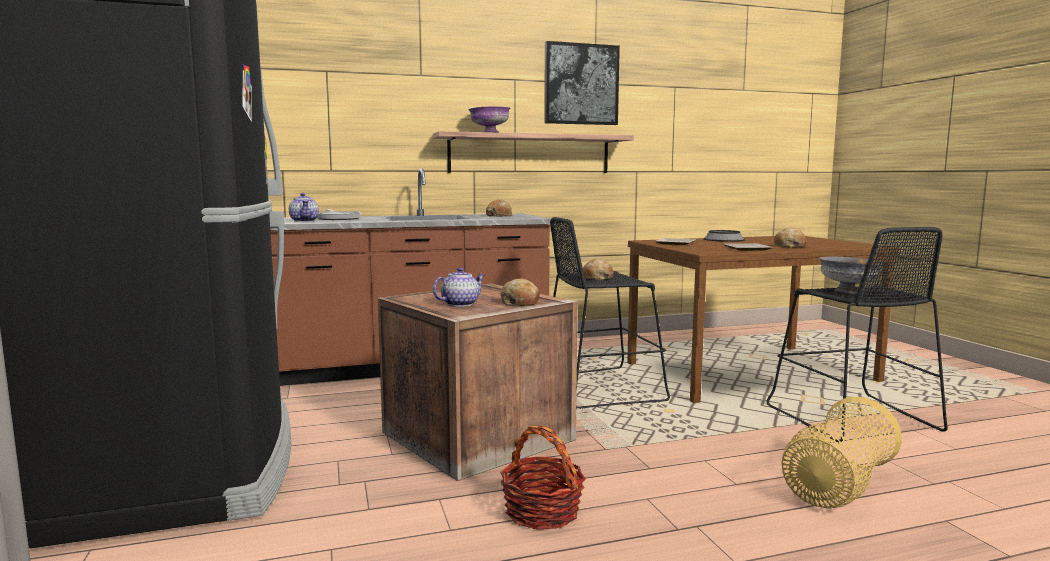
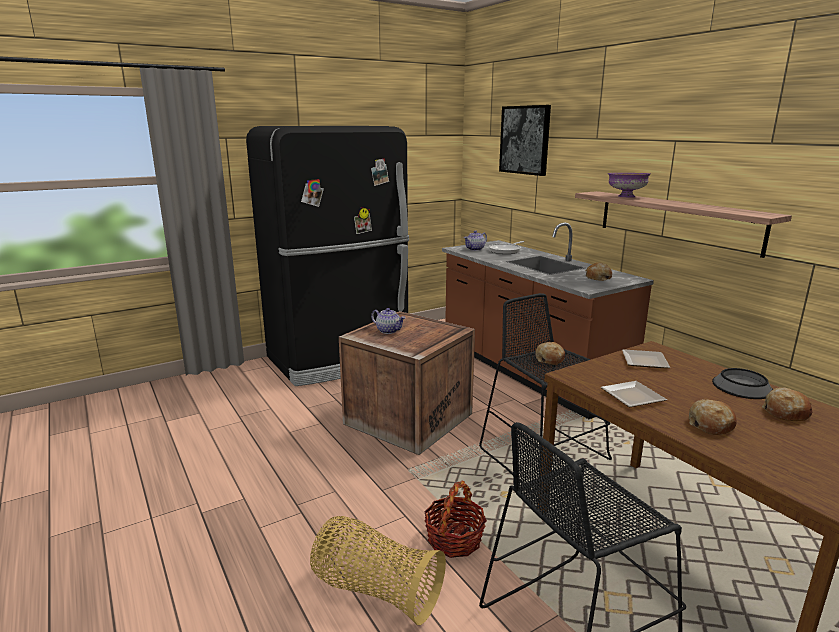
camera: 75 degrees right, 10 degrees up
(520, 302) = (402, 344): bread -> bread (785, 412)
(542, 512) = (311, 455): basket -> basket (454, 539)
(581, 84) = (748, 145): picture -> picture (525, 140)
(847, 291) = (588, 491): grey bowl -> none

